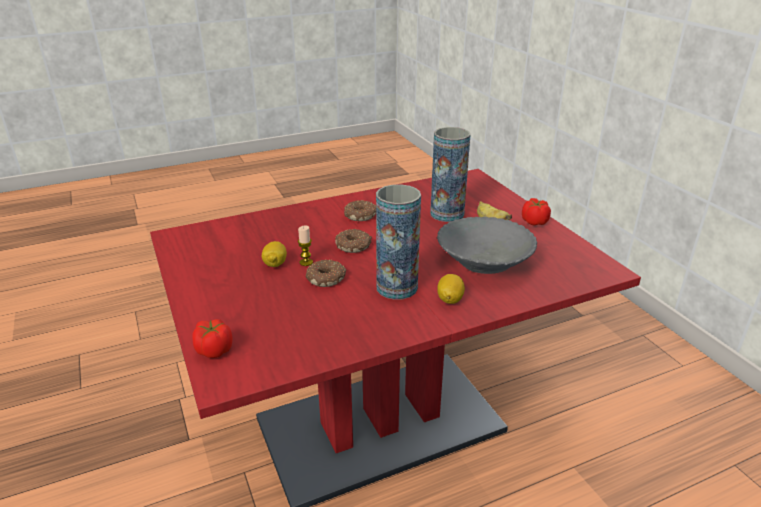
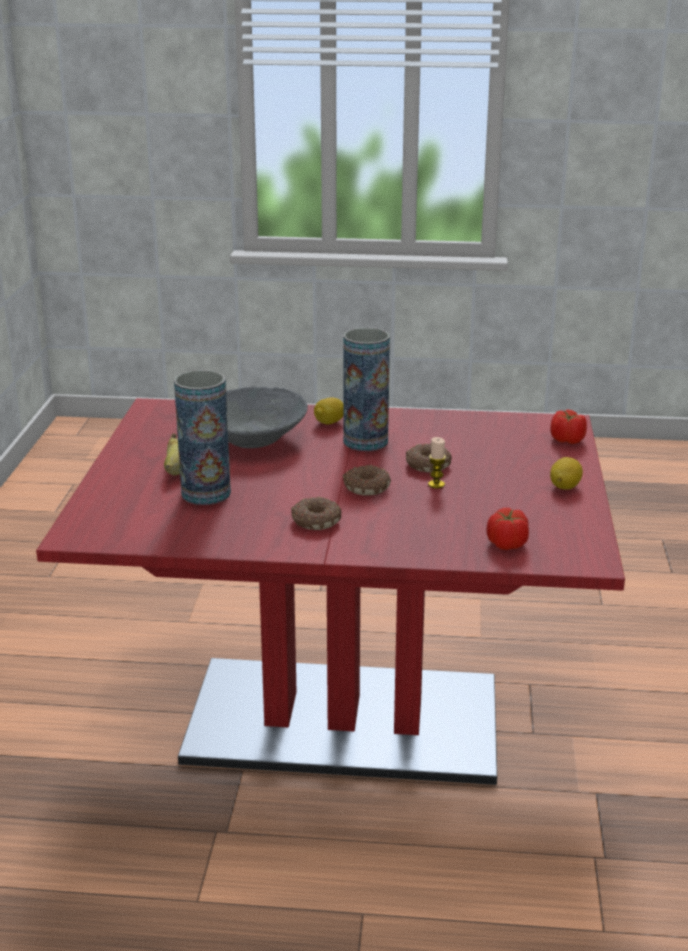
camera: 150 degrees left, 5 degrees down
(275, 264) = (472, 491): lemon -> lemon (565, 486)
(534, 222) = (126, 458): tomato -> tomato (506, 544)

